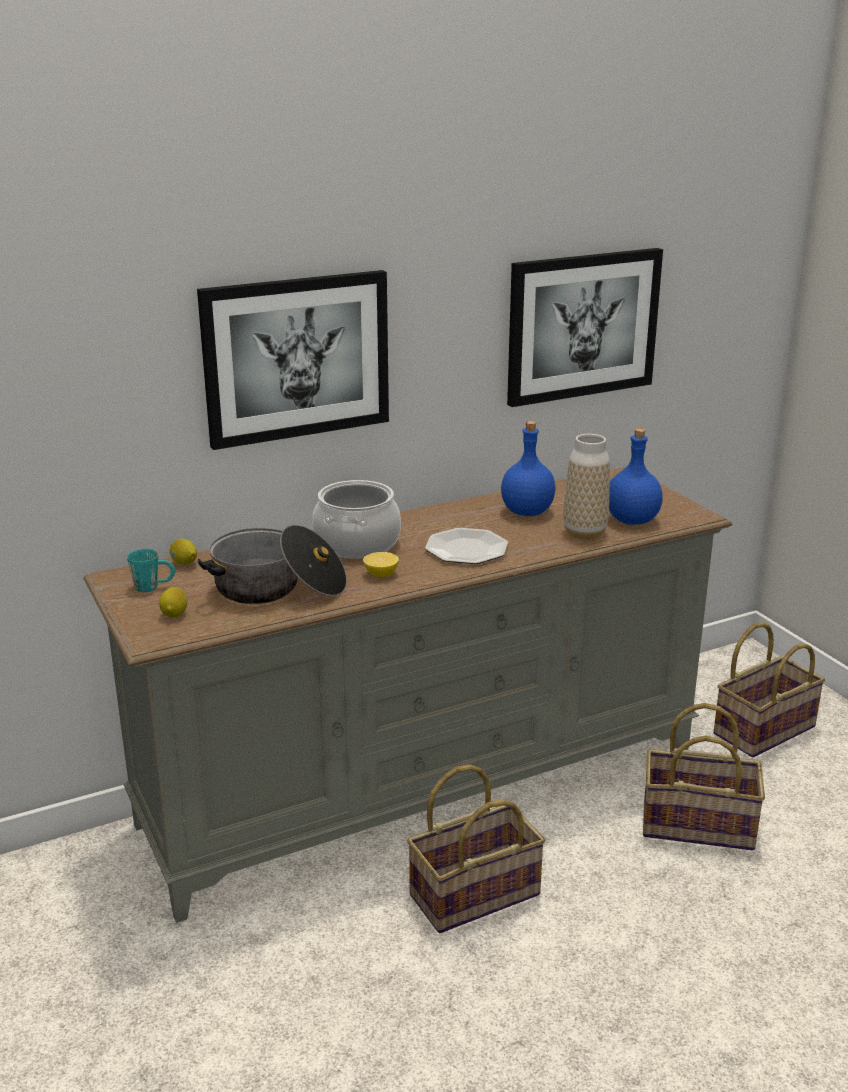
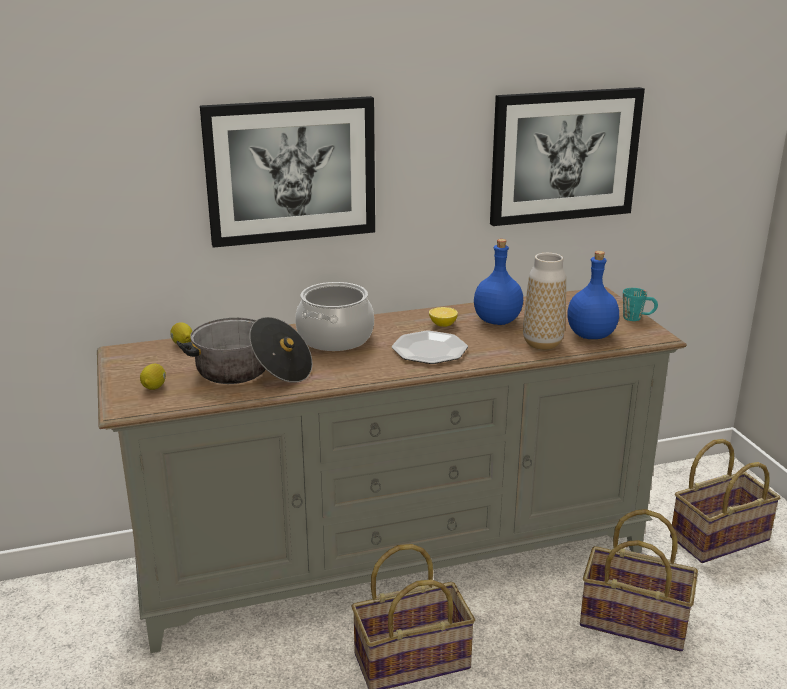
camera: 10 degrees right, 0 degrees up
(154, 587) = (148, 362): turquoise mug -> turquoise mug (638, 318)
(381, 574) = (344, 366): lemon -> lemon (443, 325)

